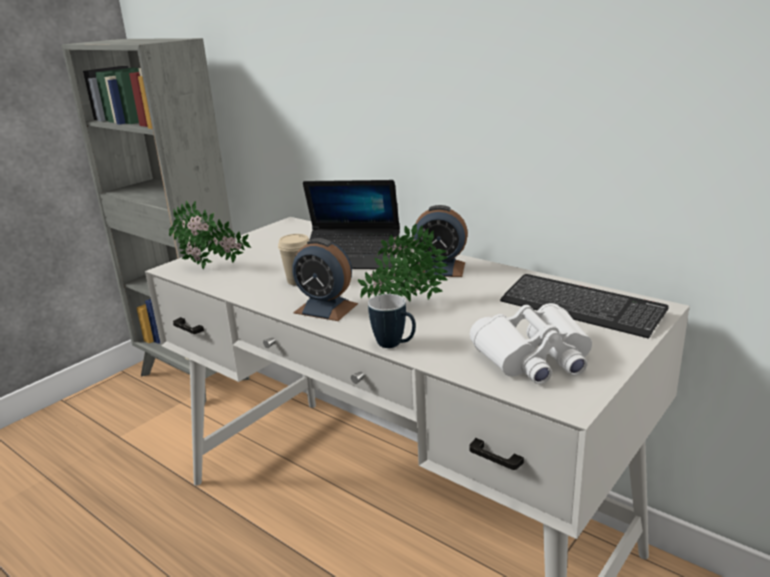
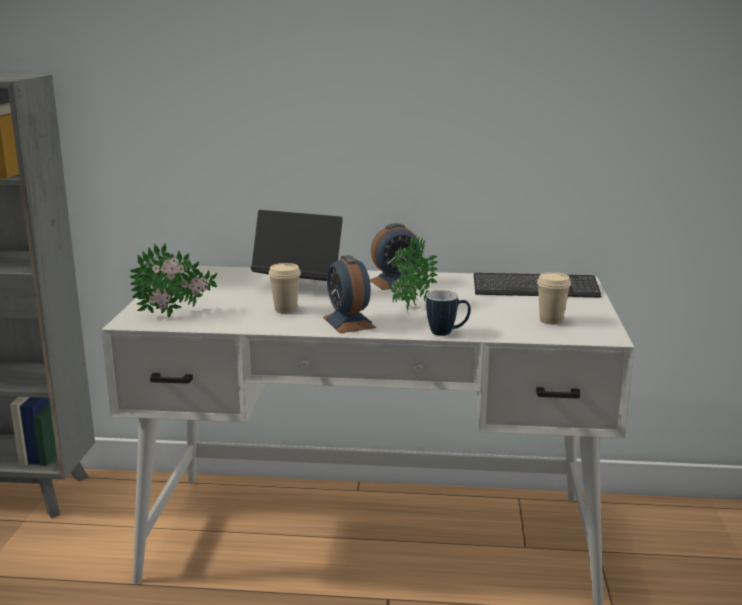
camera: 35 degrees left, 5 degrees down
(325, 308) = (349, 322): alarm clock -> alarm clock turned 75 degrees clockwise
(353, 258) = (303, 286): laptop -> laptop turned 135 degrees counterclockwise
(534, 358) = (551, 320): white binoculars -> beige cup

